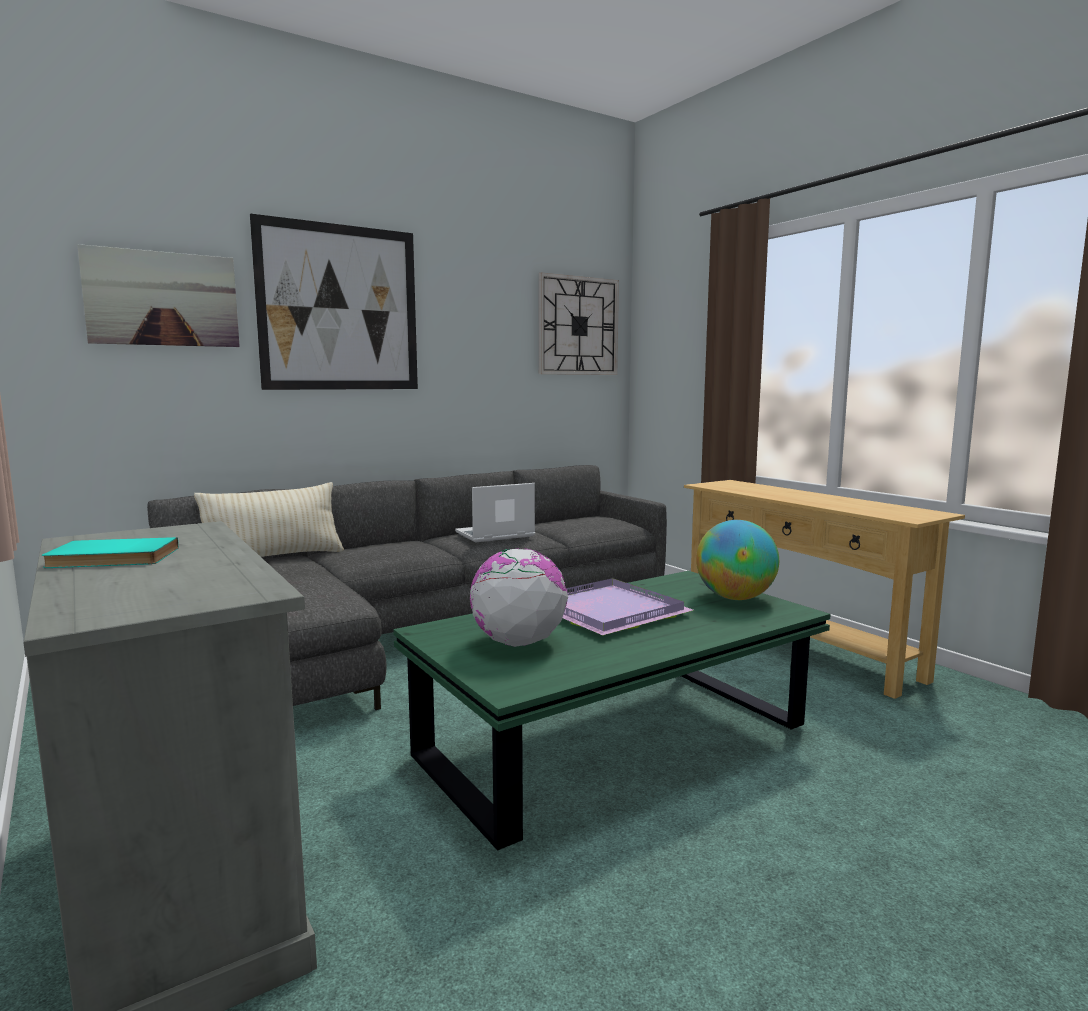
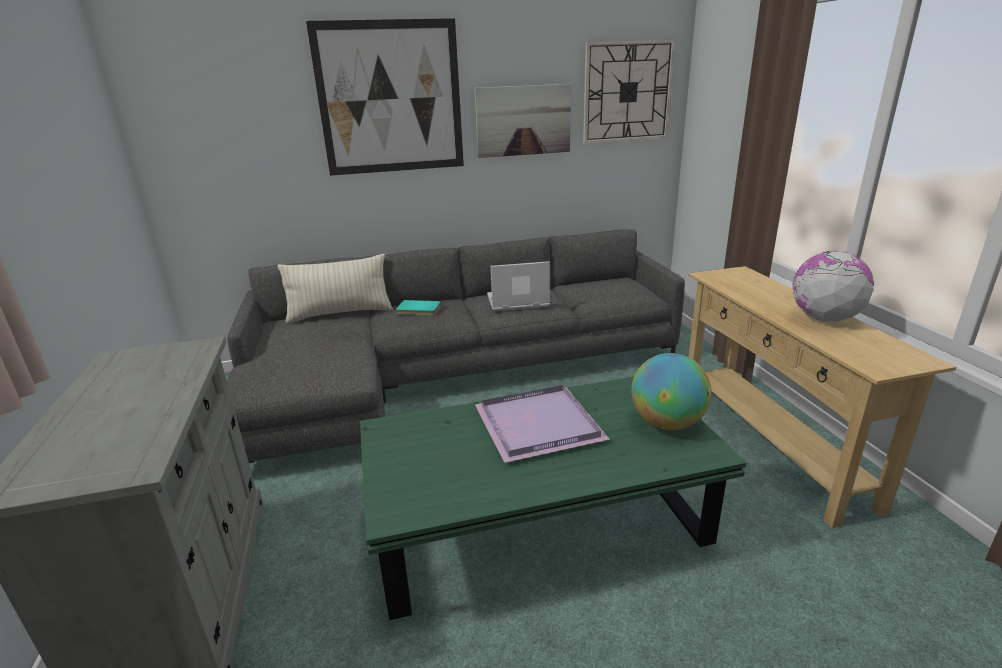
camera: 20 degrees right, 15 degrees up
(112, 558) = (106, 393): turquoise book -> turquoise book (418, 310)
(163, 299) = (245, 106): picture -> picture (523, 120)
(518, 642) = (437, 456): globe -> globe (824, 318)

